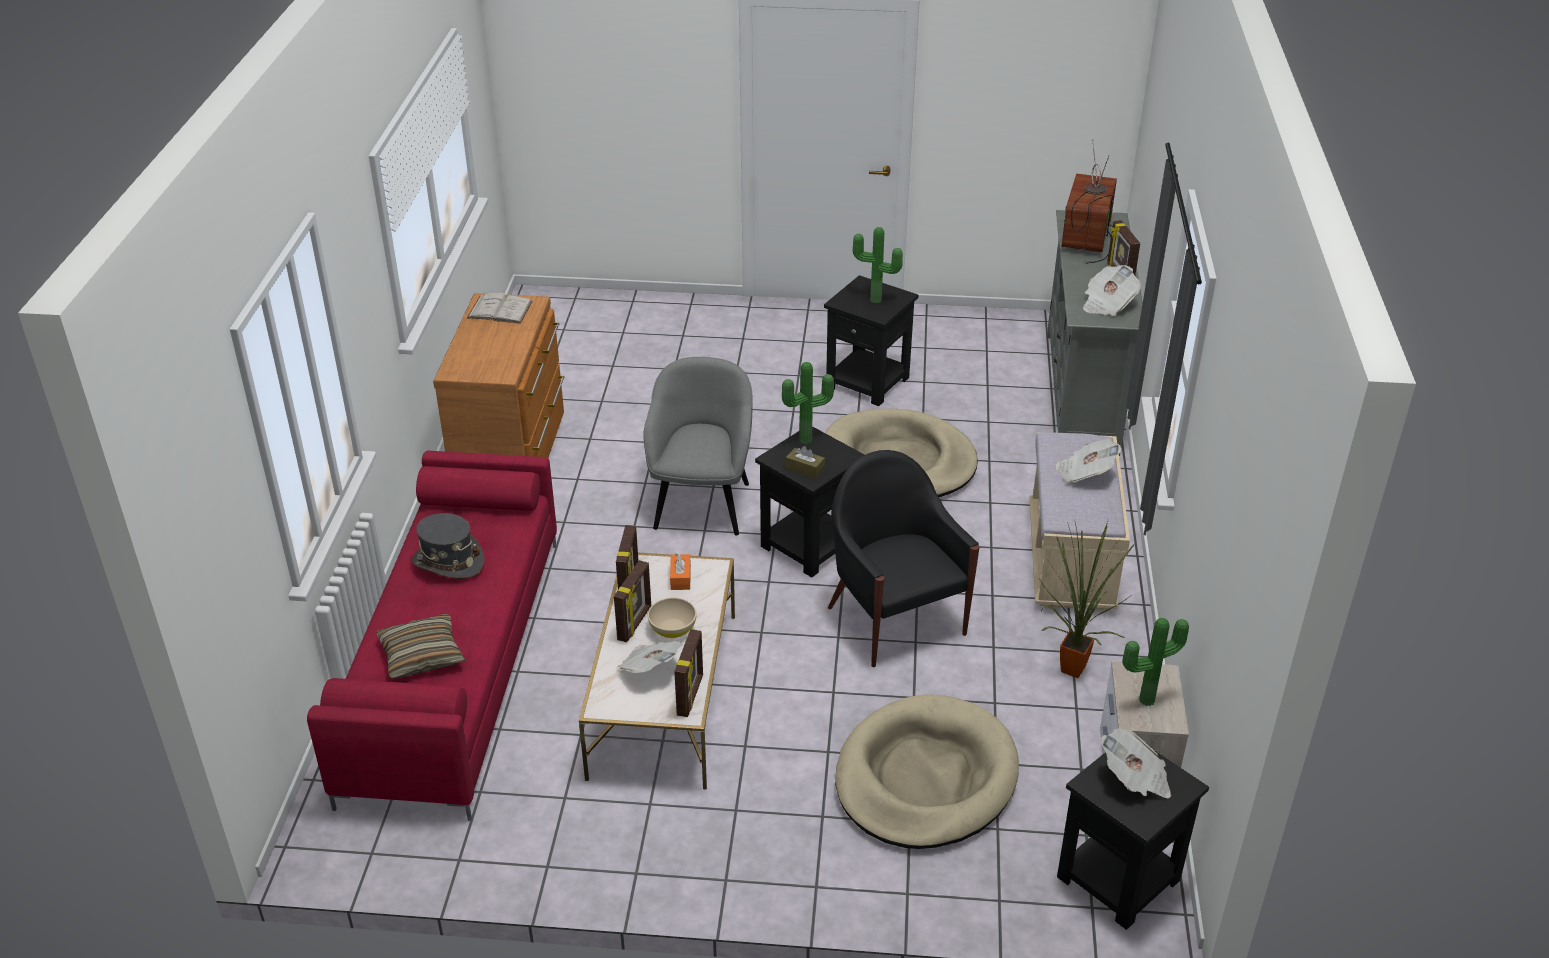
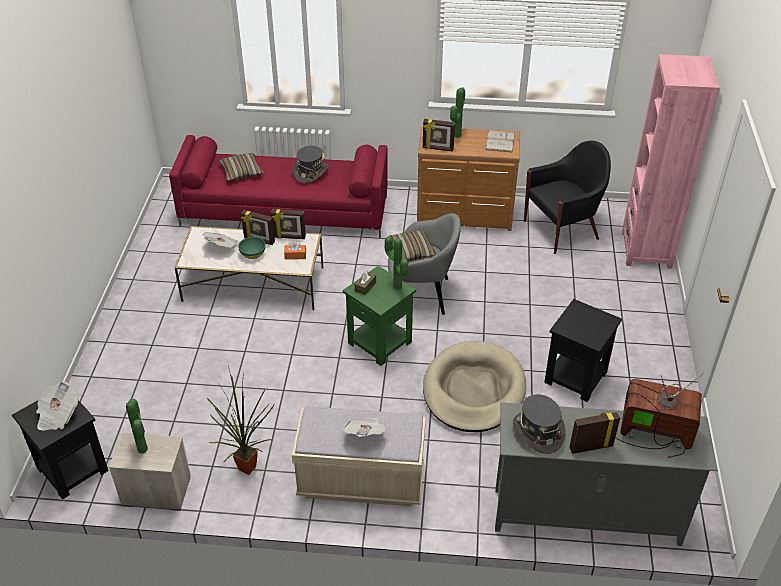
camera: 90 degrees right, 5 degrees up
(622, 308) = (646, 250): none -> pink bookcase
(673, 628) = (253, 254): beige bowl -> green bowl
(691, 695) = (199, 262): picture frame -> picture frame (437, 149)
(692, 448) = (411, 251): none -> pillow
(810, 544) = (380, 343): black side table -> green side table
(875, 301) = (582, 326): potted plant -> potted plant (456, 135)
(895, 619) = (305, 381): black armchair -> black armchair (562, 230)
(925, 778) = (169, 388): beige dog bed -> none
(1107, 304) = (537, 432): newspaper -> grey hat

